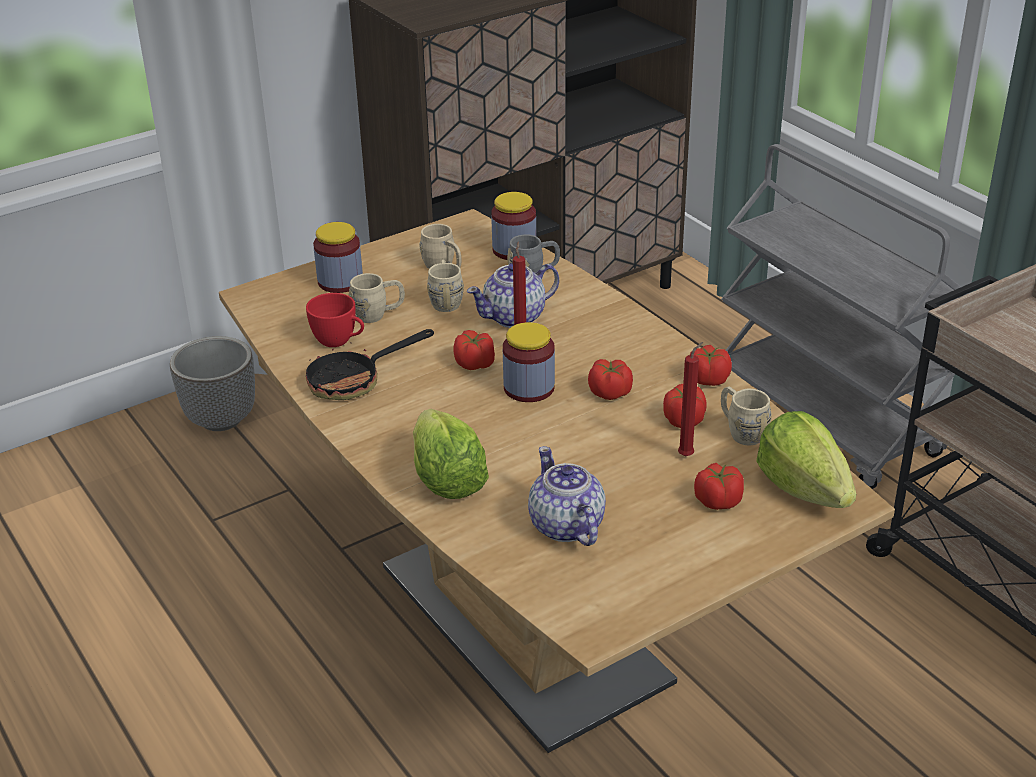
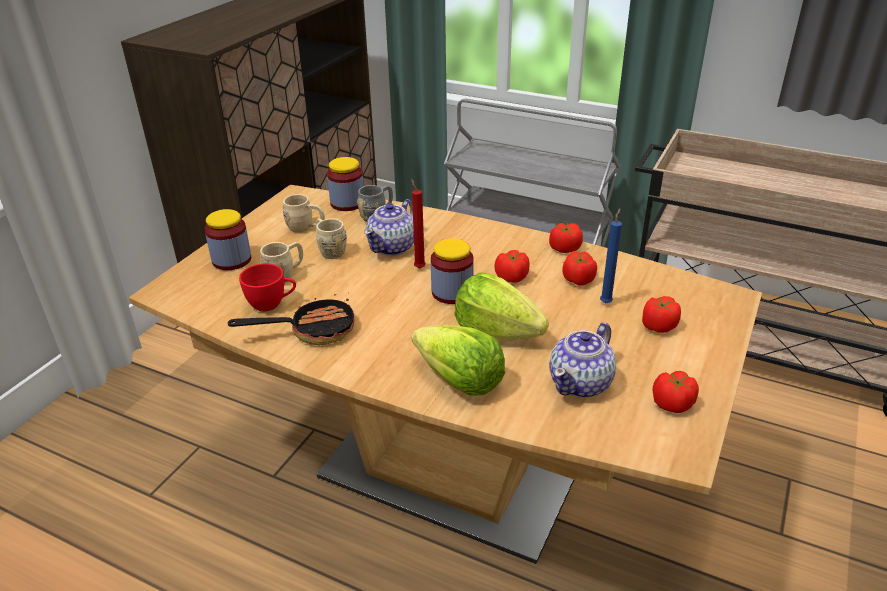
camera: 30 degrees left, 0 degrees up
(221, 420) = (105, 413): planter -> none
(355, 381) = (313, 330): frying pan -> frying pan turned 135 degrees counterclockwise
(475, 364) = (396, 288): tomato -> tomato (672, 404)
(566, 526) = (581, 383): teapot -> teapot turned 90 degrees counterclockwise
(687, 455) = (606, 302): red candle -> blue candle
(741, 431) = (621, 275): beige mug -> none
(804, 489) = (699, 298): lettuce -> lettuce (496, 331)

